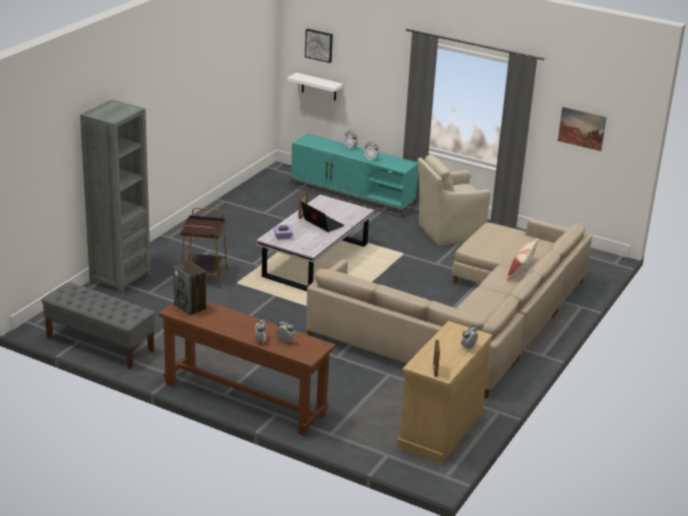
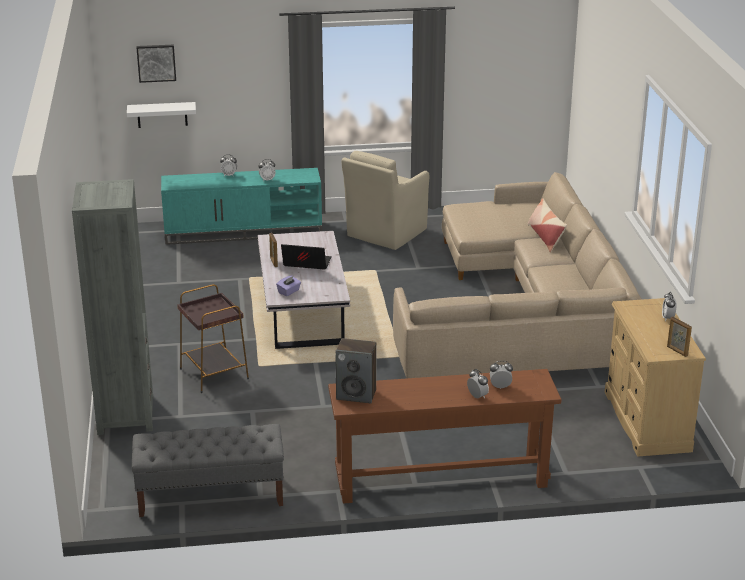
camera: 35 degrees left, 0 degrees up
(581, 128) = (500, 74): picture -> none

